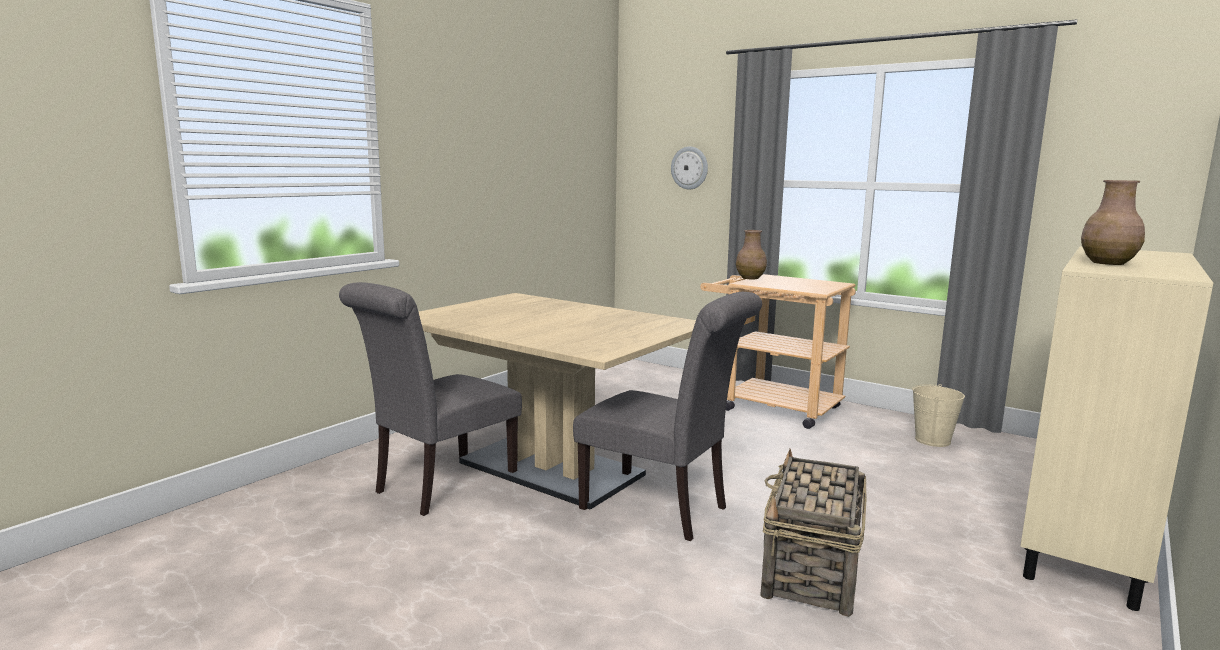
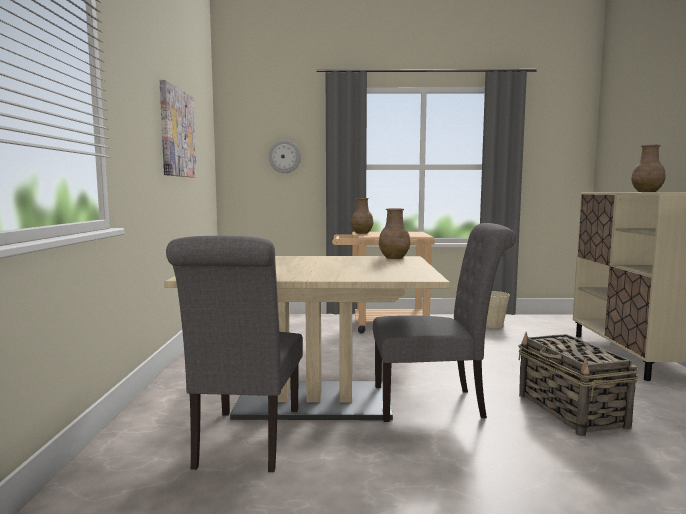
camera: 35 degrees left, 5 degrees down
(523, 150) = (177, 133): none -> picture
(671, 321) = (394, 258): none -> brown vase

